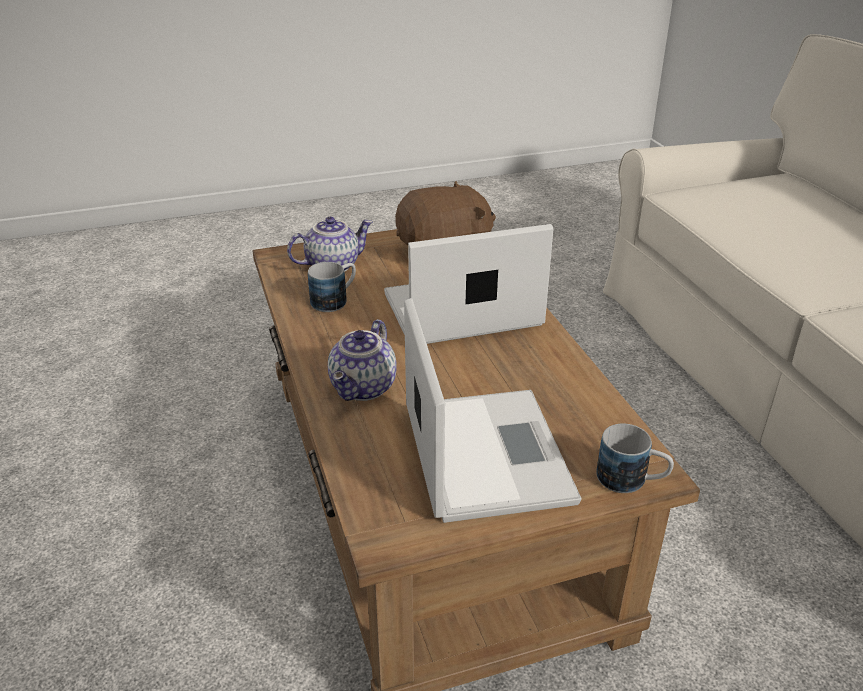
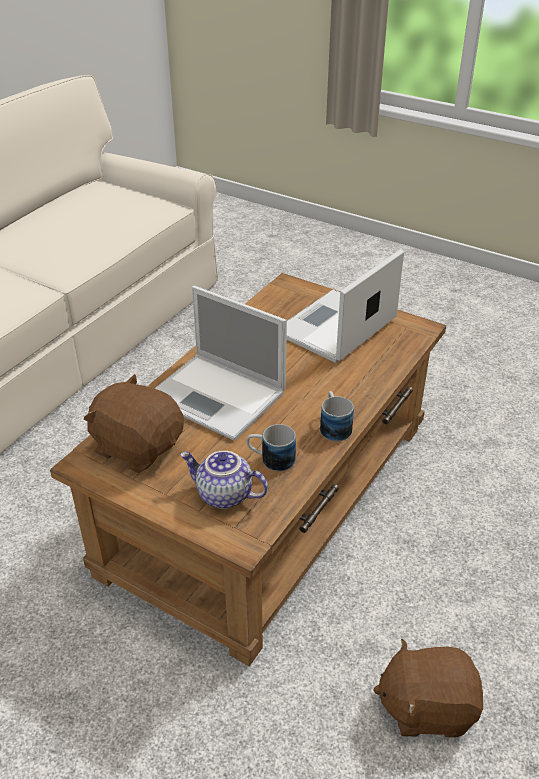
camera: 130 degrees left, 5 degrees up
(125, 450) = (426, 707): none -> brown plush toy
(364, 388) = (342, 388): teapot -> none
(631, 481) = (300, 287): mug -> mug (334, 426)

